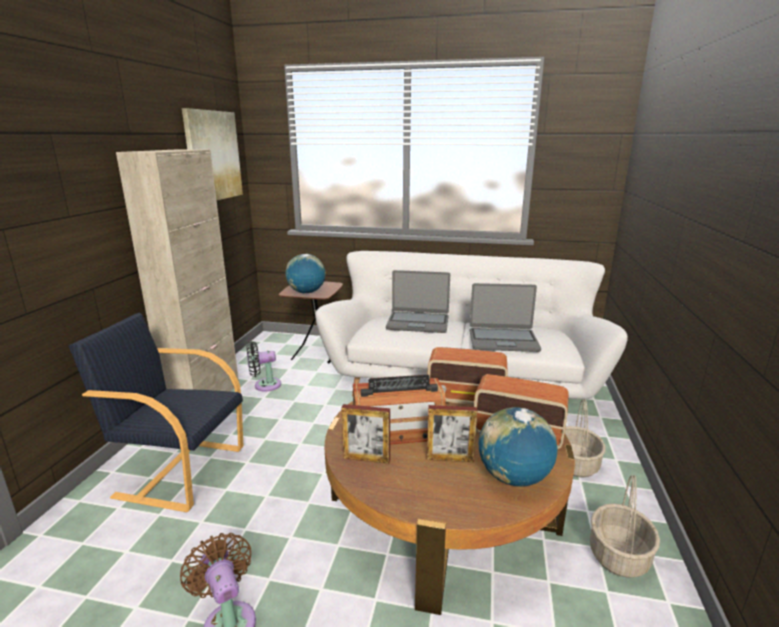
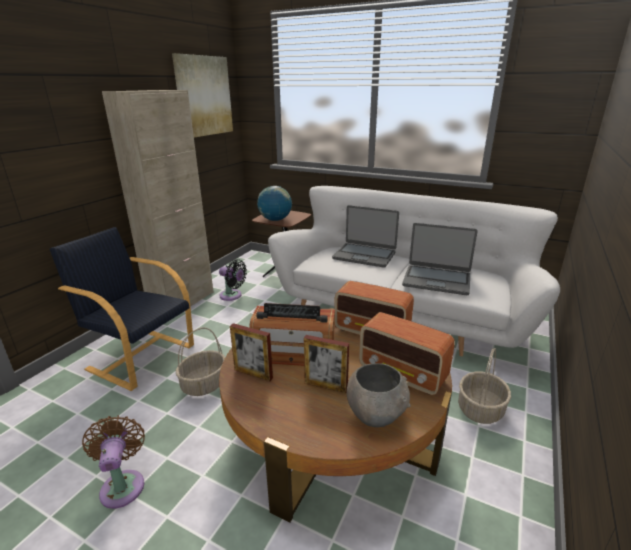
camera: 15 degrees right, 5 degrees up
(264, 385) = (232, 296): black fan -> black fan turned 150 degrees counterclockwise
(513, 477) = (375, 415): globe -> grey bowl
(619, 556) = (485, 509): basket -> basket (204, 385)

